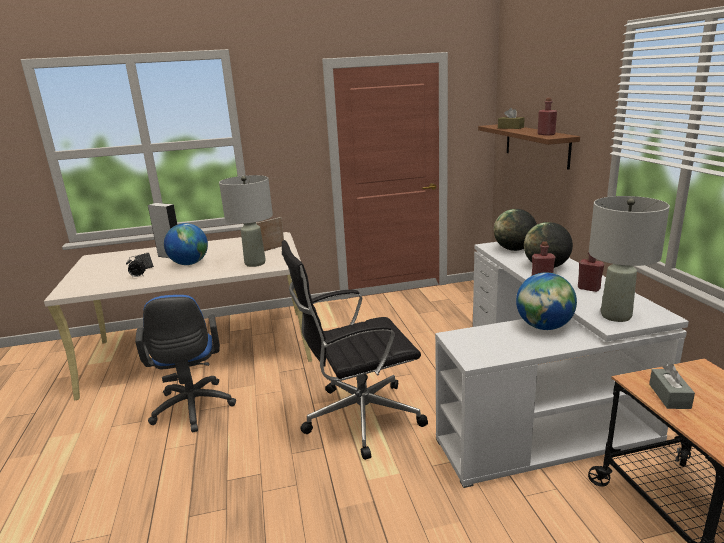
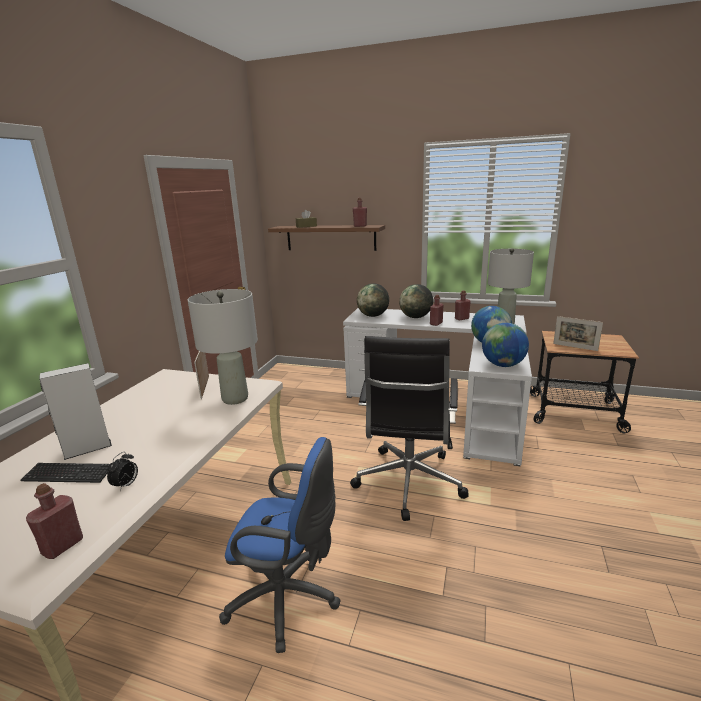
camera: 60 degrees left, 0 degrees up
(85, 285) = (63, 546): none -> red bottle
(189, 264) = (153, 438): globe -> globe (503, 365)
(669, 396) = (575, 347): grey tissue box -> picture frame

